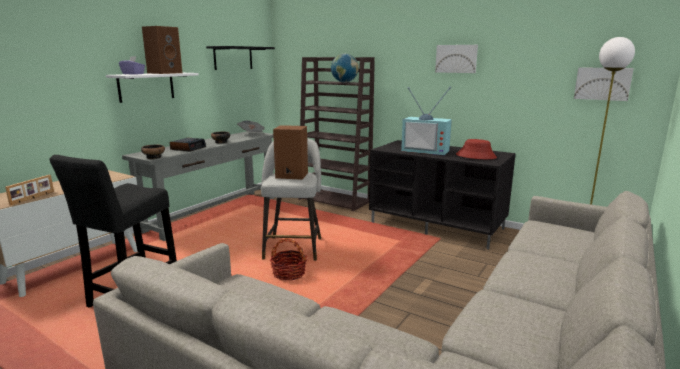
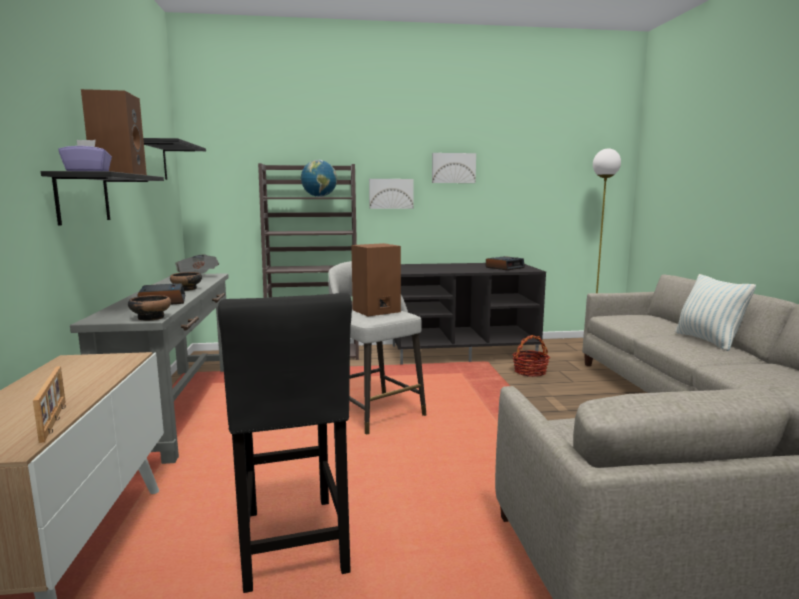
camera: 40 degrees left, 5 degrees down
(146, 87) = (83, 198): white shelf -> black shelf
(288, 273) = (426, 437): basket -> basket (530, 372)
(426, 150) = (451, 268): television -> none
(476, 156) = (504, 267): red hat -> alarm clock
(564, 272) = (708, 341): none -> pillow
(602, 83) = (585, 190): picture -> picture (391, 193)

